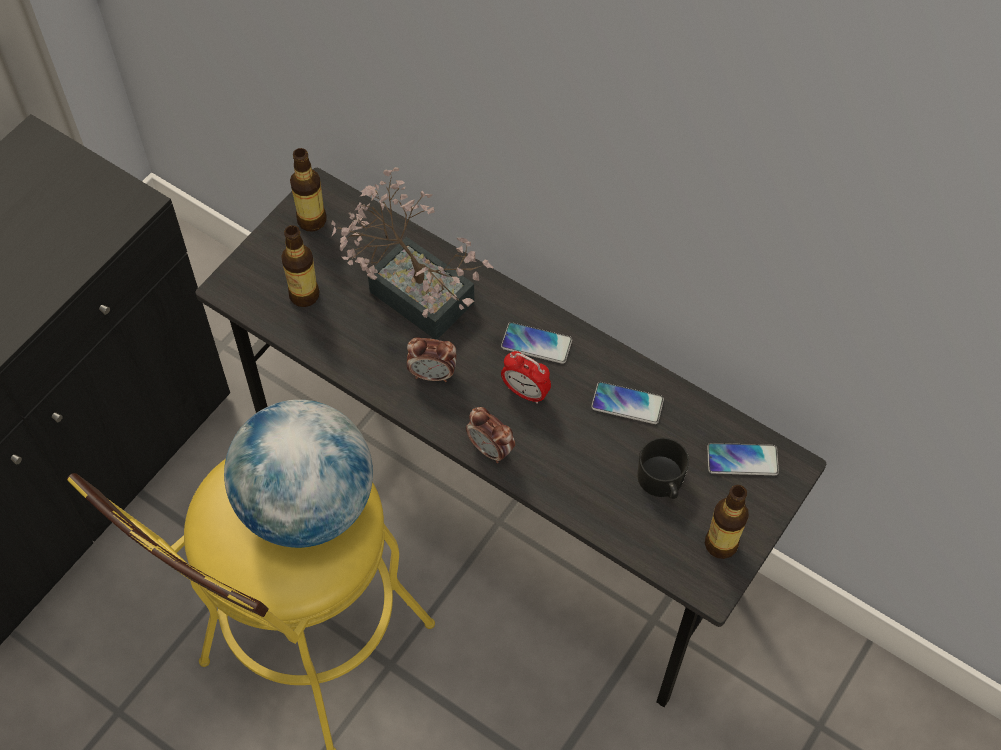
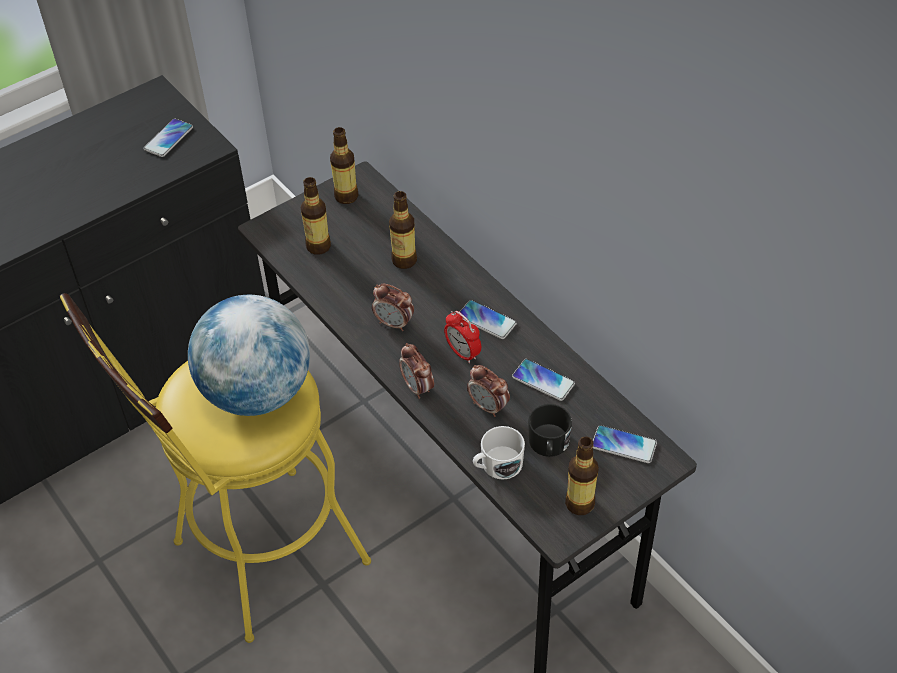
camera: 20 degrees right, 10 degrees down
(77, 203) = (168, 138): none -> phone
(413, 289) = (404, 260): potted plant -> bottle
(579, 452) = (488, 406): none -> alarm clock
(615, 522) = (497, 465): none -> white mug

